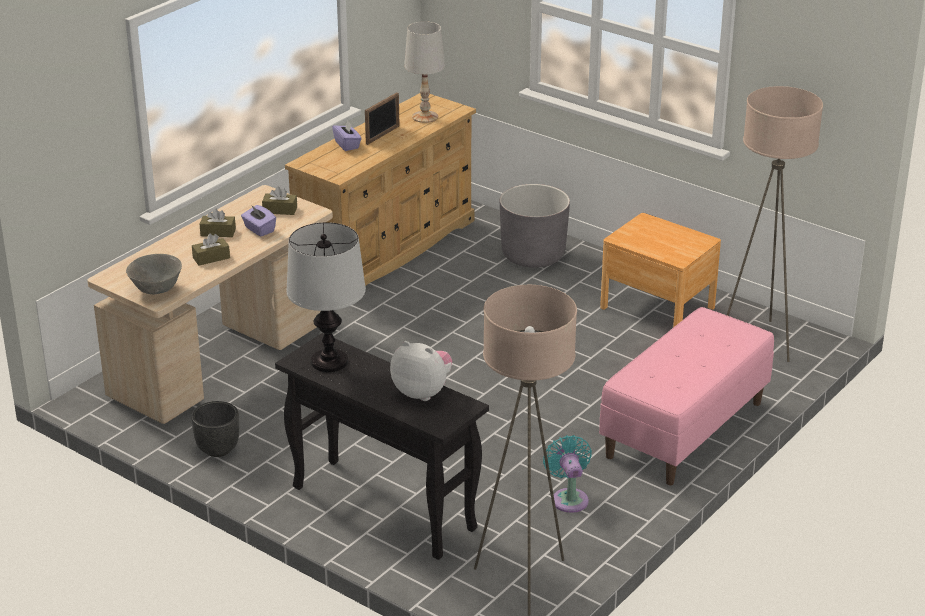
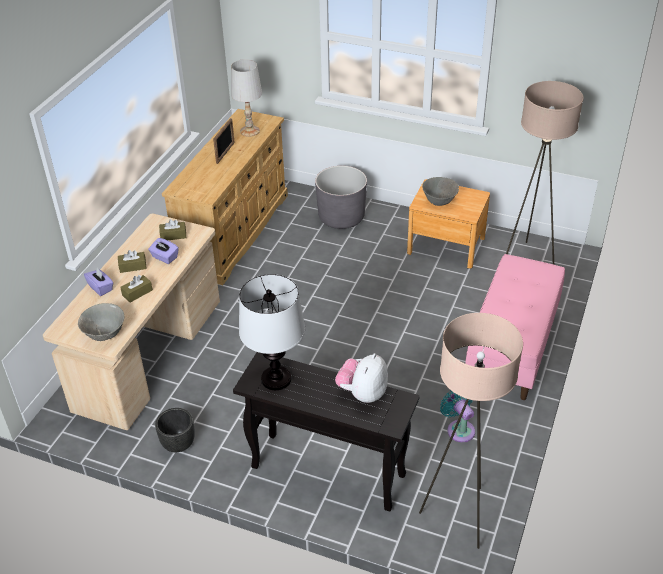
camera: 15 degrees left, 10 degrees up
(347, 145) = (202, 166): purple tissue box -> purple tissue box (101, 288)
(422, 392) = (362, 393): plush toy -> plush toy turned 75 degrees counterclockwise
(647, 238) = (439, 201): none -> grey bowl

